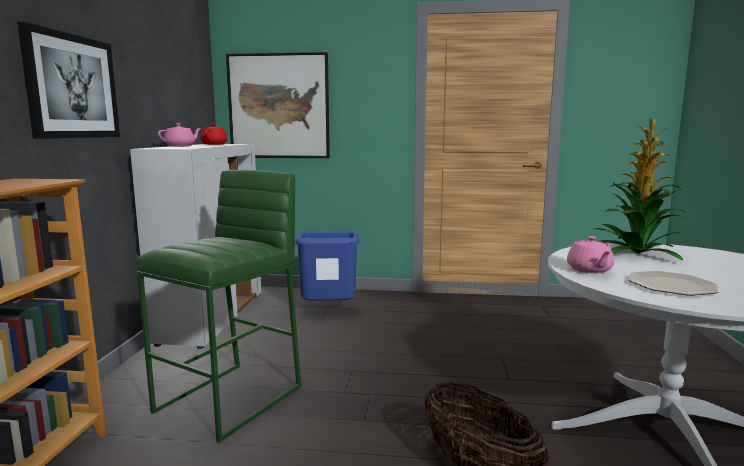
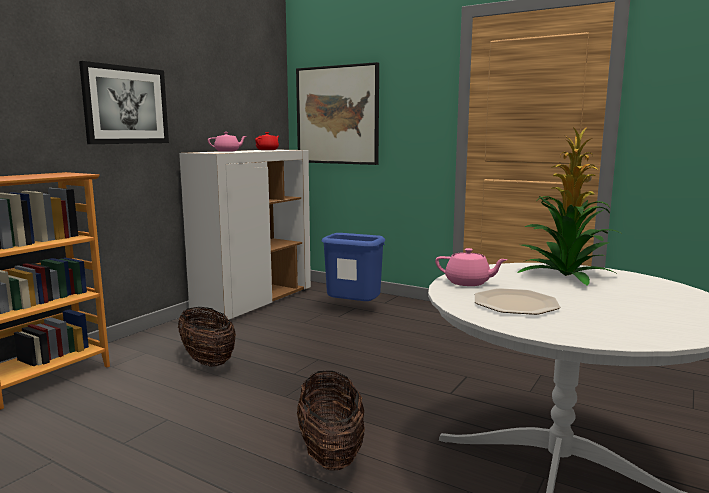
camera: 25 degrees right, 0 degrees up
(231, 398) = (208, 361): green stool -> basket
(589, 270) = (468, 283): pink teapot -> pink teapot turned 90 degrees counterclockwise

